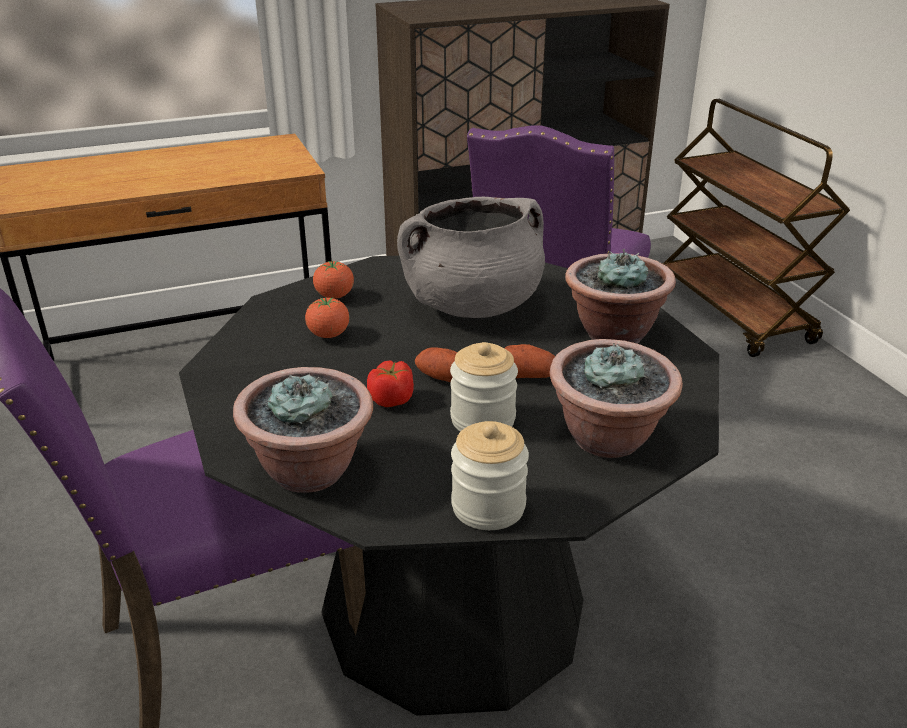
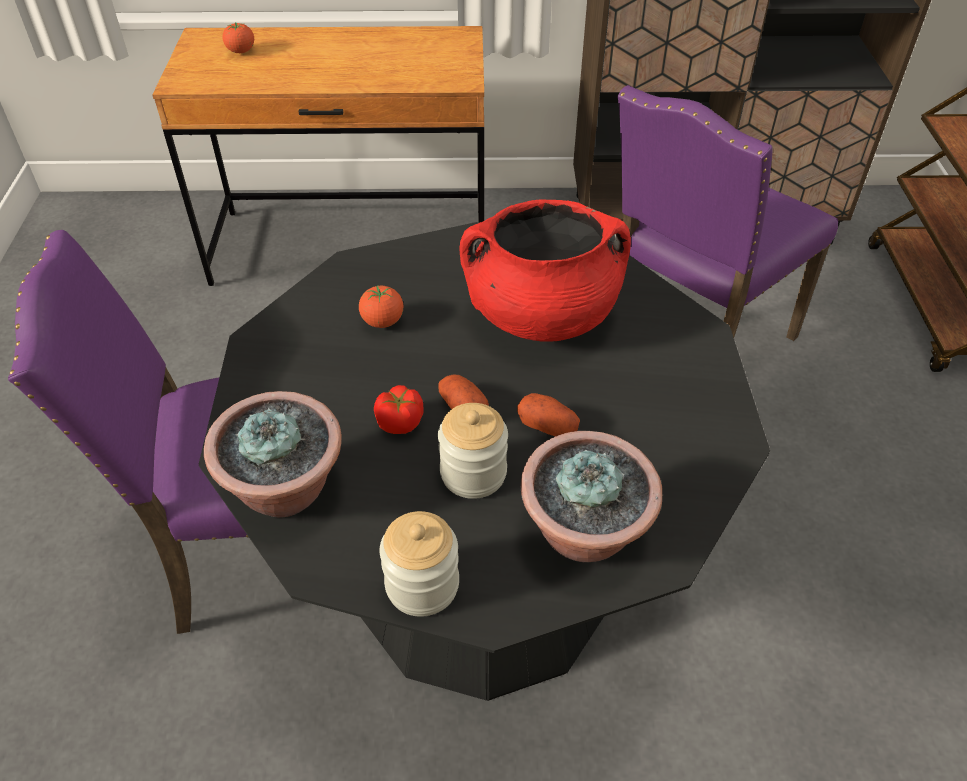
camera: 20 degrees right, 15 degrees up
(334, 296) = (412, 270): tomato -> tomato (241, 51)
(472, 305) = (541, 315): grey cooking pot -> red cooking pot
(613, 333) = (669, 391): potted plant -> none

